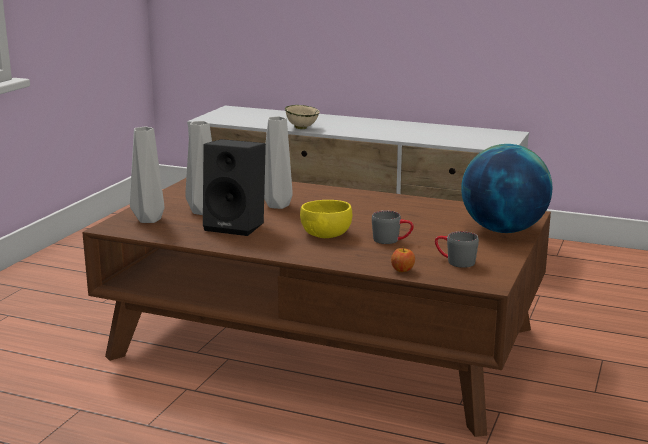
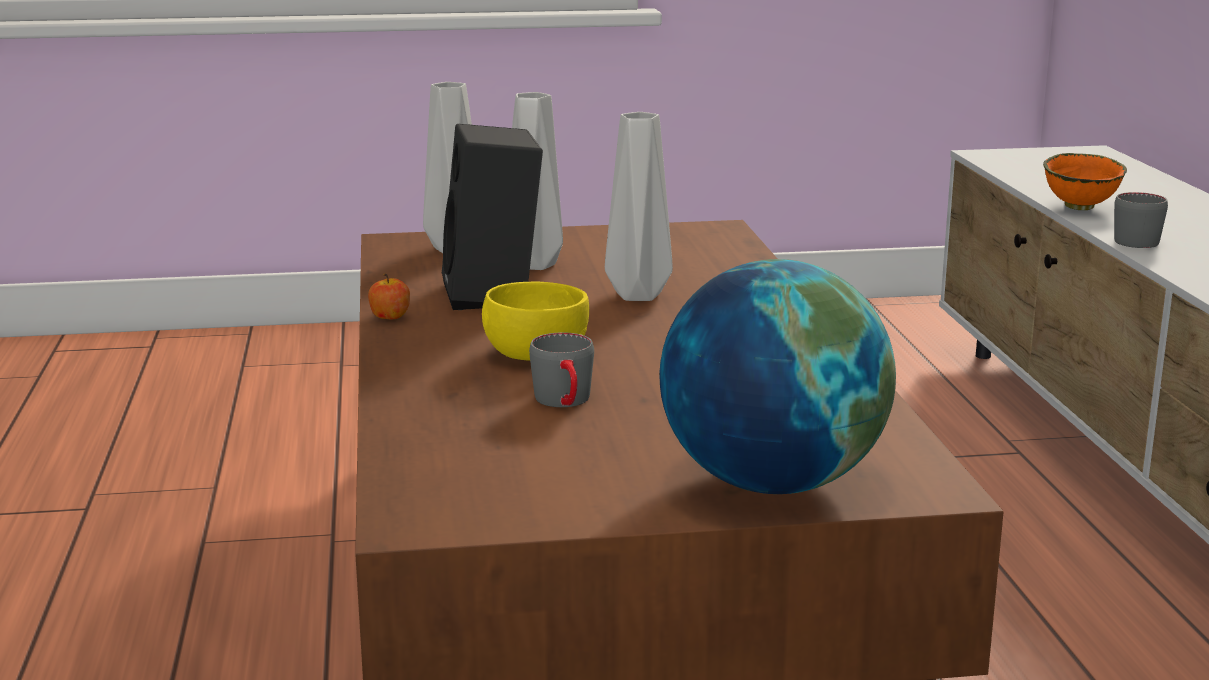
camera: 60 degrees right, 0 degrees up
(302, 128) = (1081, 207): beige bowl -> orange bowl
(402, 270) = (408, 440): apple -> apple (390, 317)
(454, 261) = (507, 472): grey mug -> grey mug (1132, 239)

